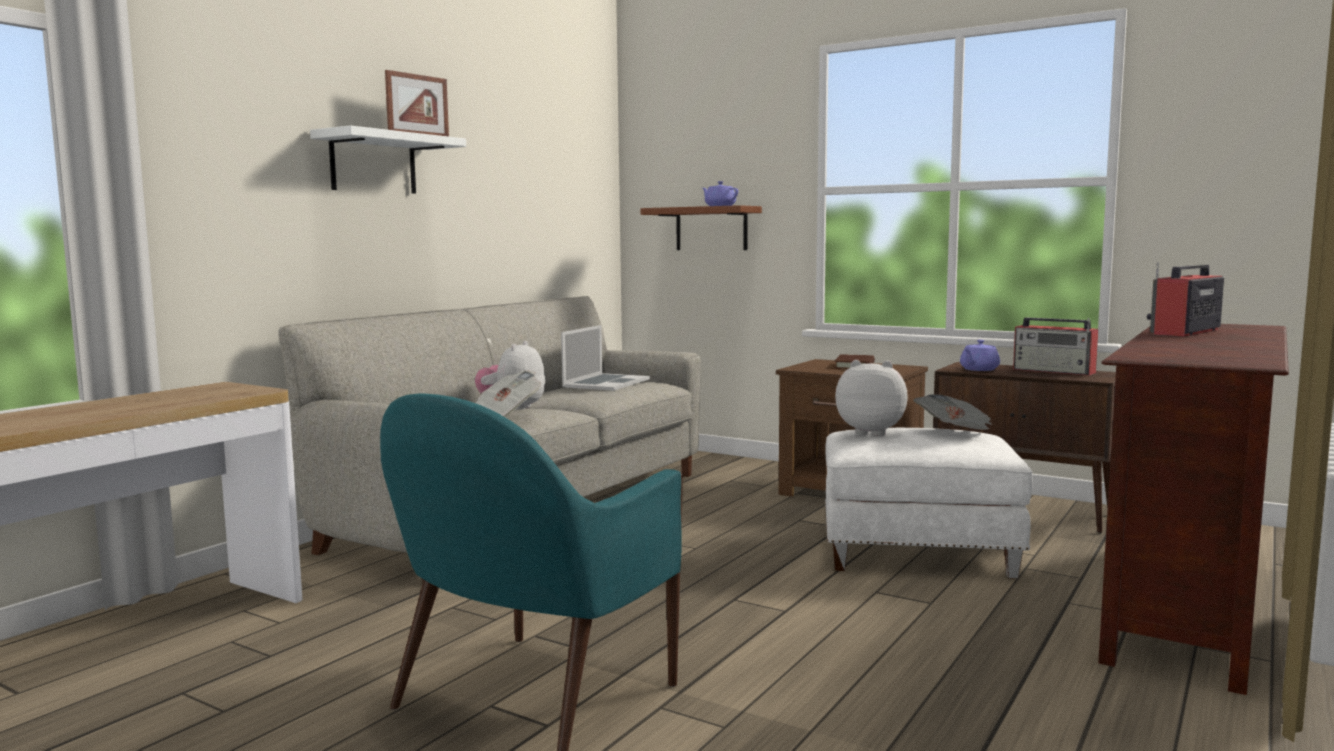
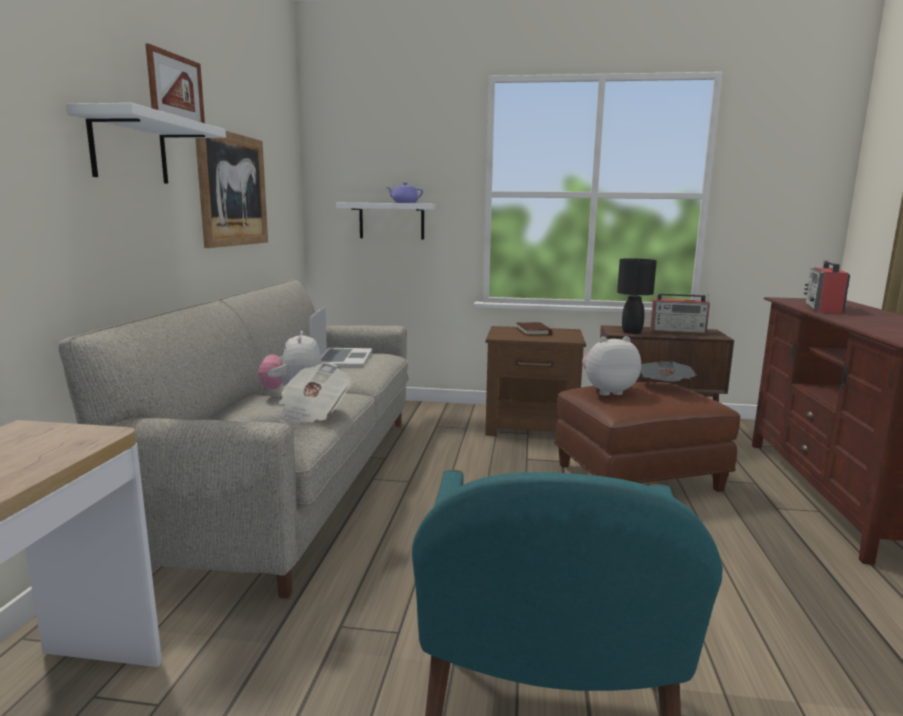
camera: 25 degrees left, 5 degrees up
(505, 197) = (233, 190): none -> picture
(711, 228) = (391, 221): brown shelf -> white shelf
(916, 553) = (637, 478): white ottoman -> brown ottoman
(978, 369) = (632, 332): purple teapot -> black table lamp

